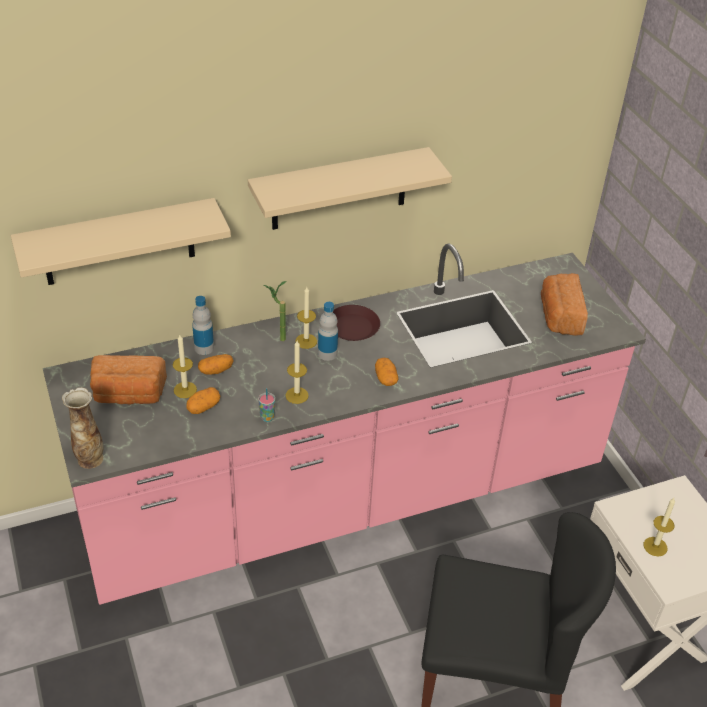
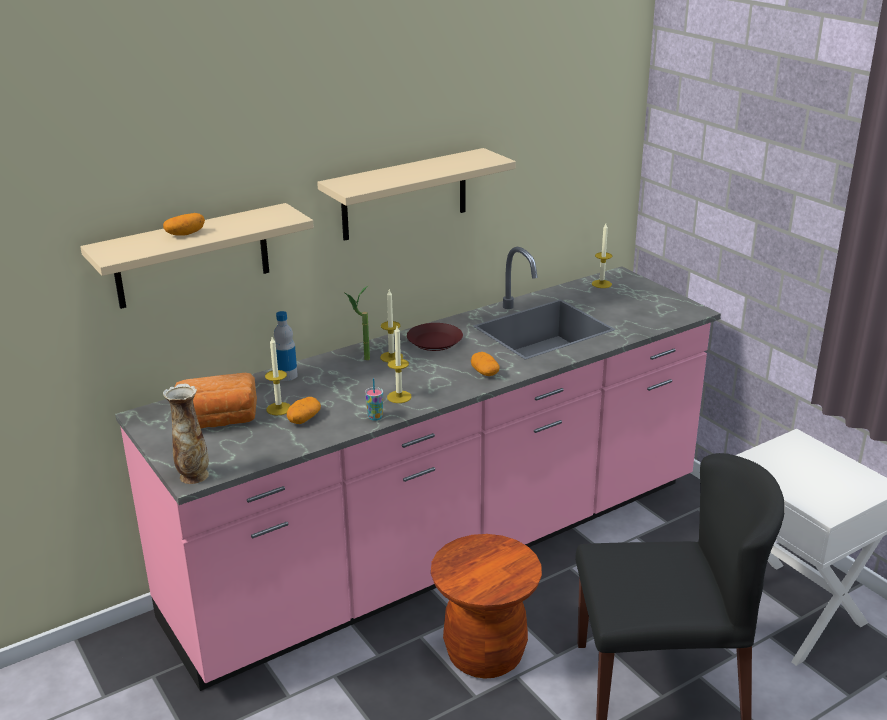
camera: 10 degrees left, 15 degrees down
(216, 370) = (306, 390): potato -> potato (185, 234)
(327, 354) = (417, 363): bottle -> none
(348, 618) = (485, 654): none -> brown stool
(559, 316) = (632, 309): bread -> none
(655, 546) = (797, 485): candle -> candle (601, 284)

